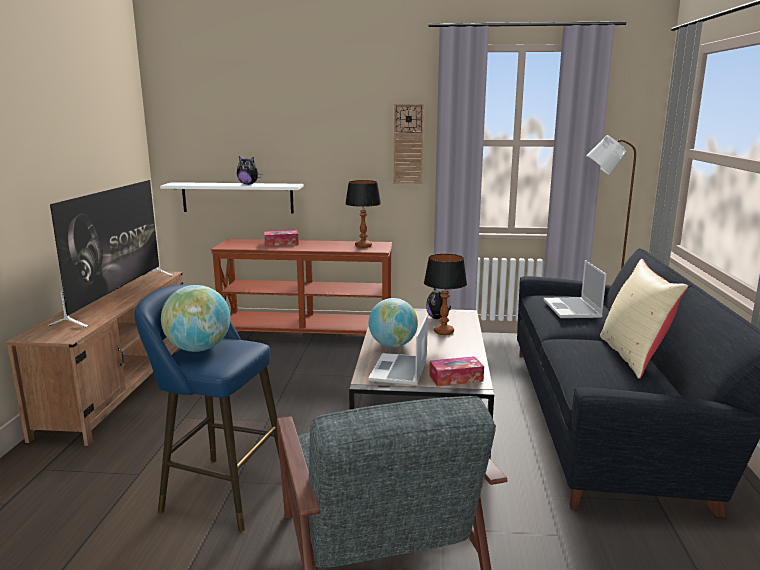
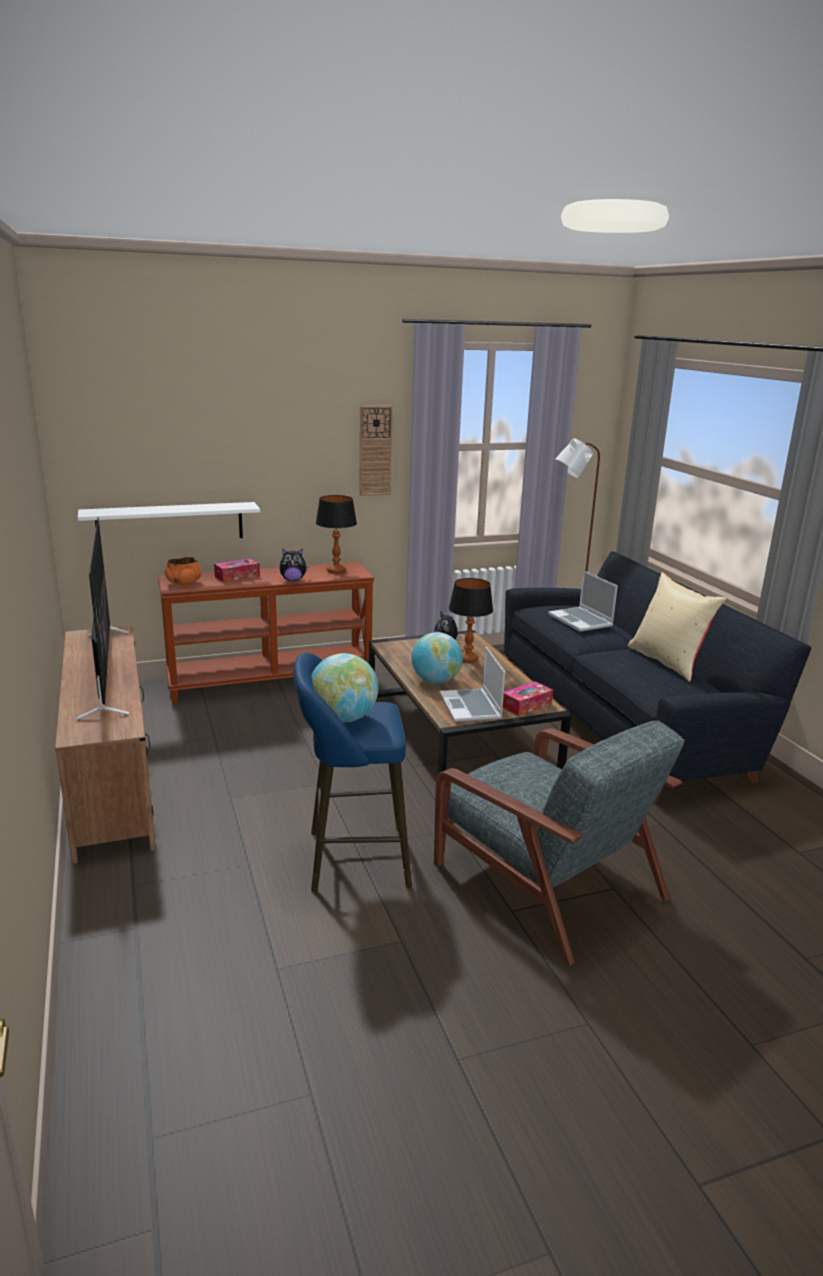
camera: 25 degrees left, 5 degrees up
(236, 244) = (184, 583): none -> orange bowl
(249, 184) = (192, 507): plush toy -> plush toy (293, 580)

